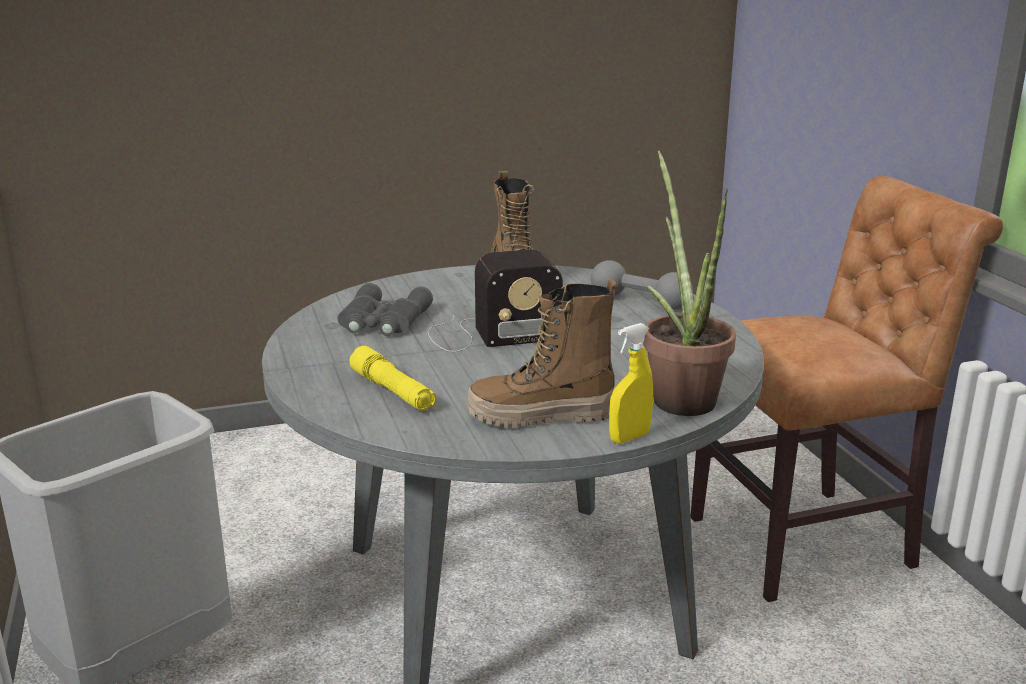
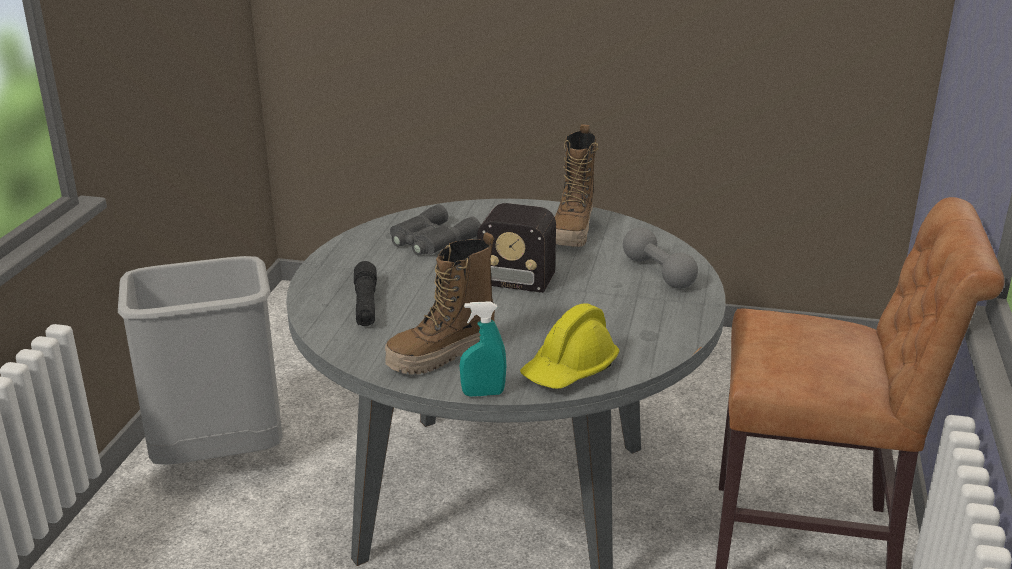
camera: 30 degrees right, 5 degrees up
(393, 392) = (366, 304): yellow flashlight -> black flashlight
(541, 417) = (441, 356): boot -> boot turned 60 degrees counterclockwise
(629, 438) = (483, 393): yellow spray bottle -> turquoise spray bottle
(679, 396) = (570, 370): potted plant -> yellow hard hat

